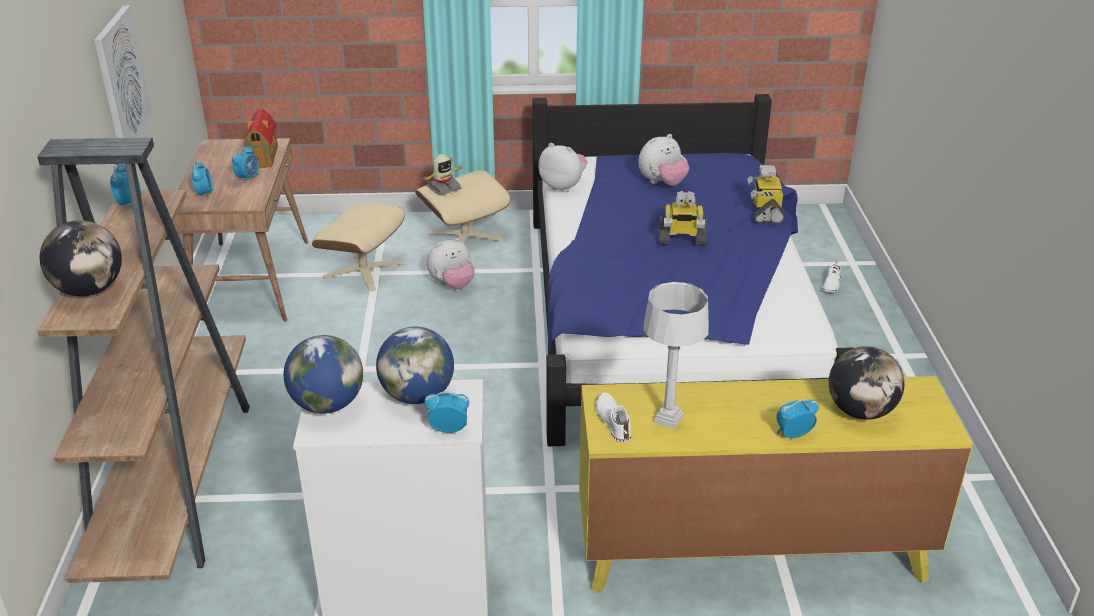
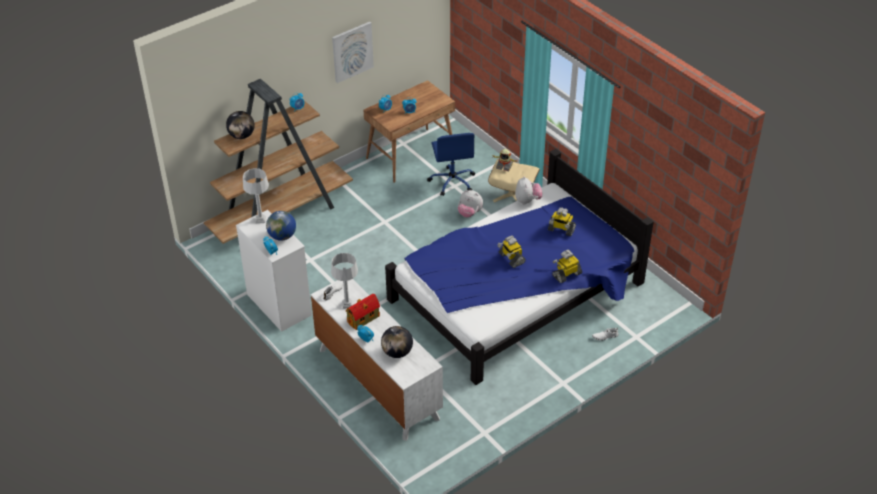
camera: 55 degrees right, 10 degrees up
(263, 156) = (431, 104): toy house -> toy house (364, 318)
(327, 405) = (260, 220): globe -> grey table lamp
(364, 270) = (452, 181): beige ottoman -> blue office chair
(662, 183) = (561, 229): plush toy -> toy robot
(750, 551) = (377, 383): yellow dresser -> white dresser

